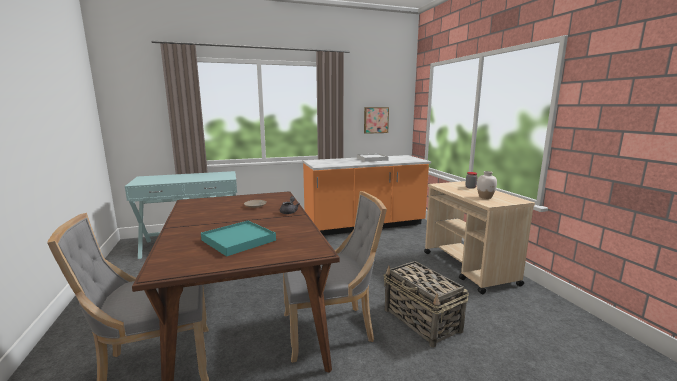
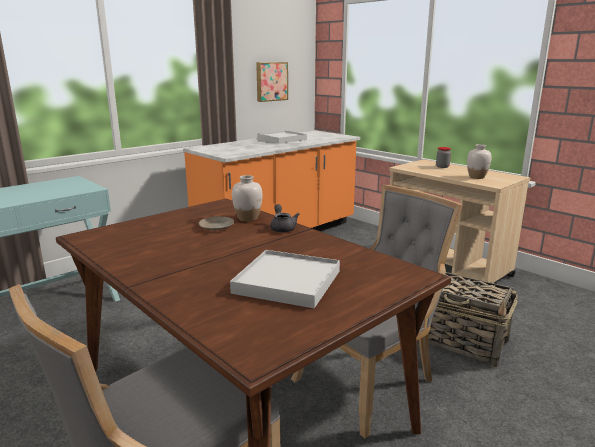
camera: 25 degrees left, 5 degrees up
(239, 240) = (288, 282): turquoise tray -> white tray
(280, 203) = (247, 218): none -> white vase

